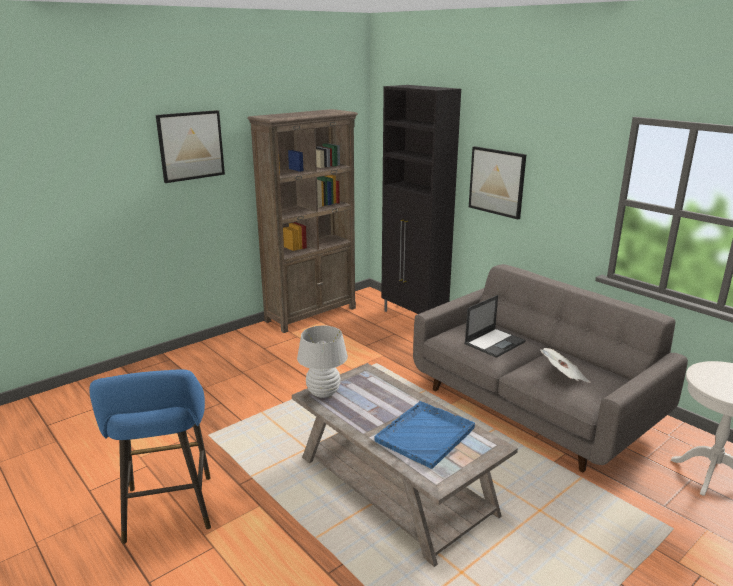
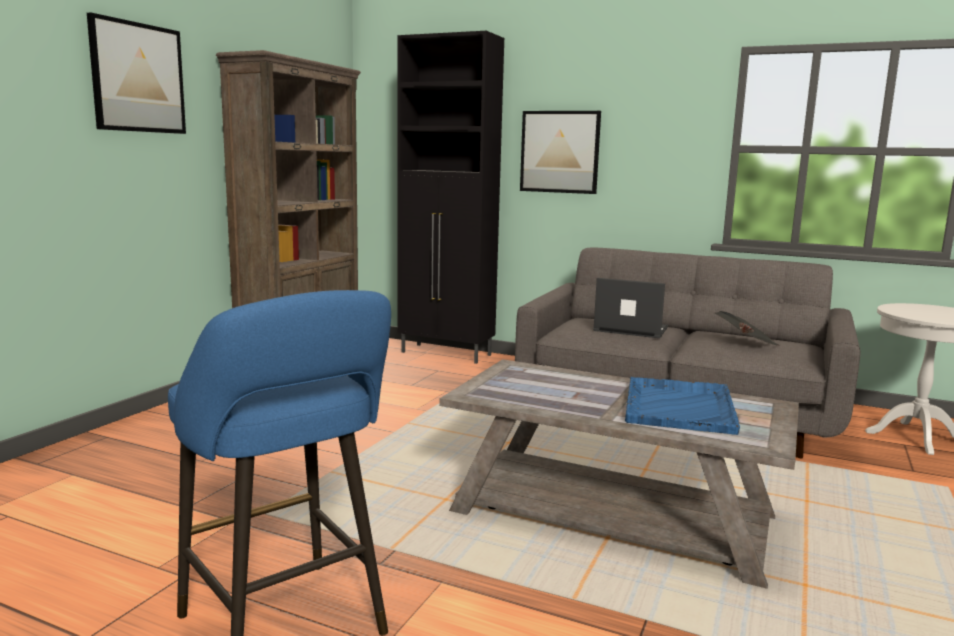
camera: 25 degrees left, 10 degrees down
(323, 393) = (484, 390): white table lamp -> none
(495, 342) = (630, 329): laptop -> laptop turned 90 degrees counterclockwise

